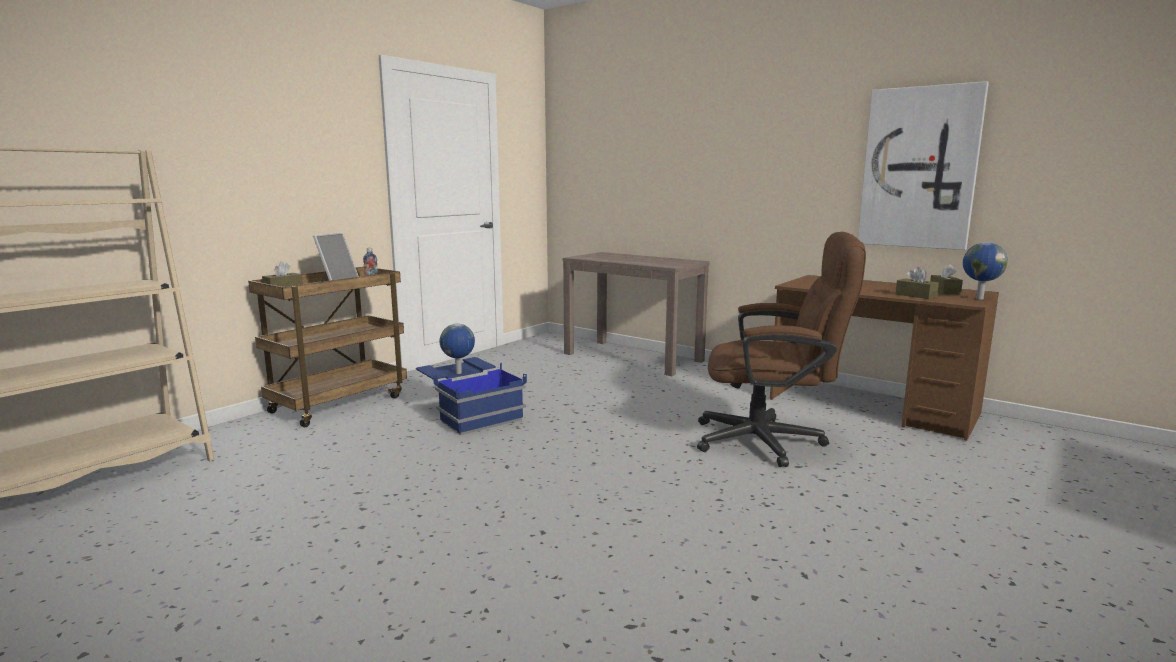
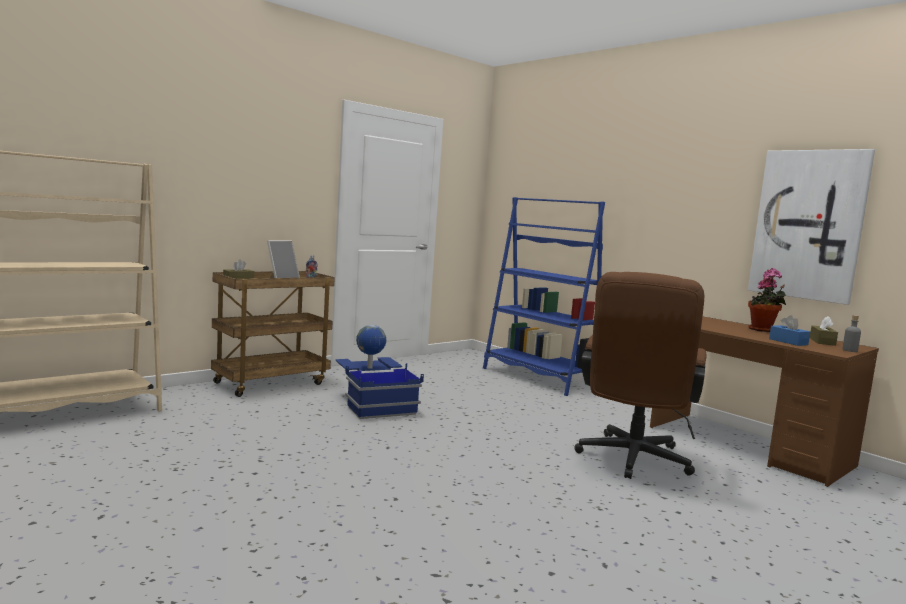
camera: 10 degrees right, 5 degrees down
(633, 357) = (539, 378): brown console table -> blue bookcase
(771, 442) = (632, 461): brown office chair -> brown office chair turned 90 degrees clockwise
(879, 284) = (762, 330): none -> potted plant
(915, 295) = (788, 342): brown tissue box -> blue tissue box
(978, 298) = (849, 350): globe -> grey bottle

